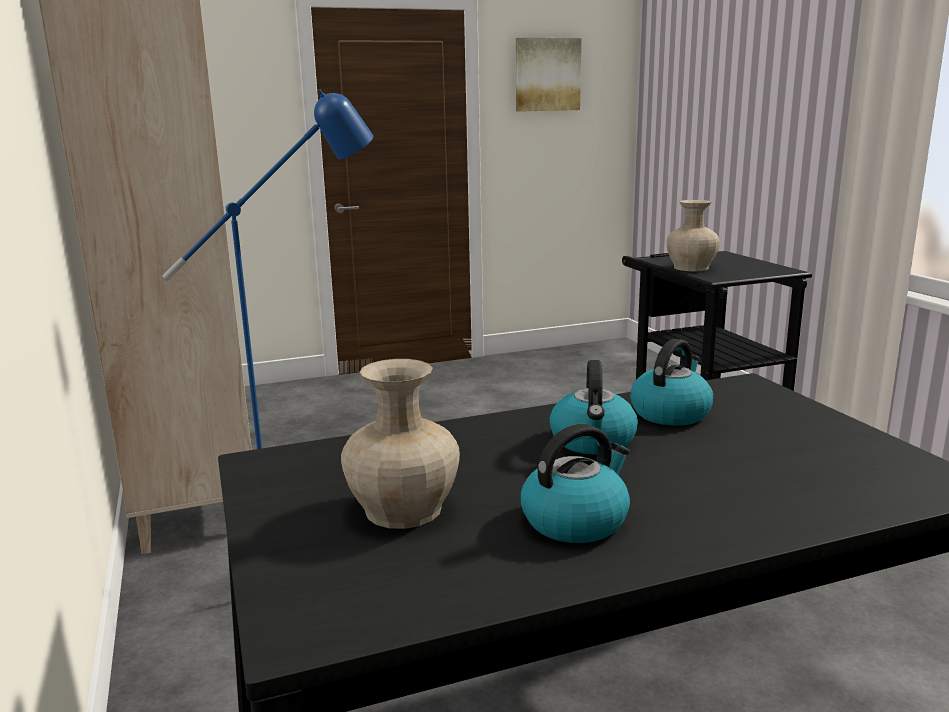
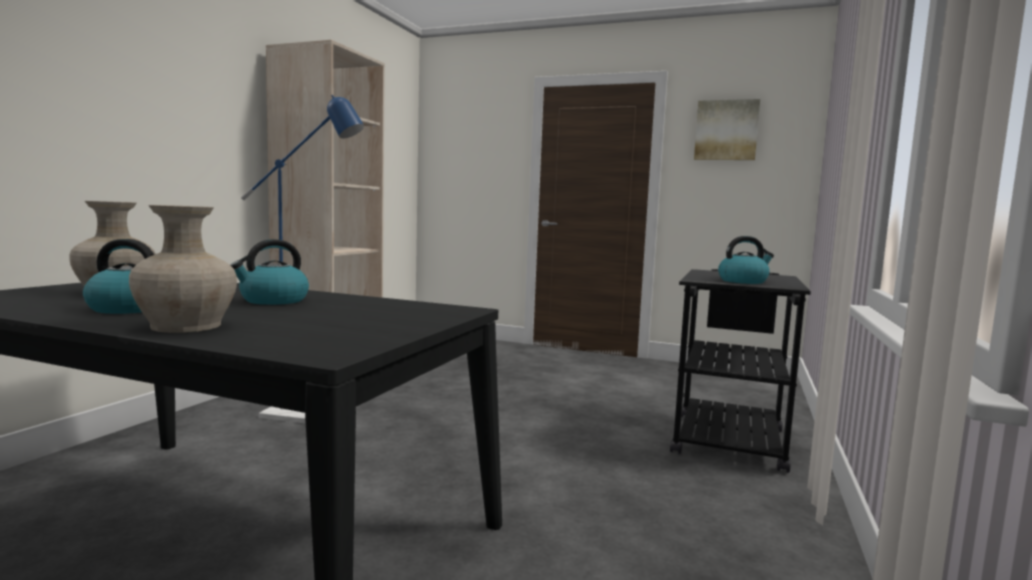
camera: 40 degrees right, 10 degrees down
(670, 413) = (359, 305): kettle -> kettle (743, 281)
(690, 268) = (707, 275): beige vase -> beige vase (187, 326)

